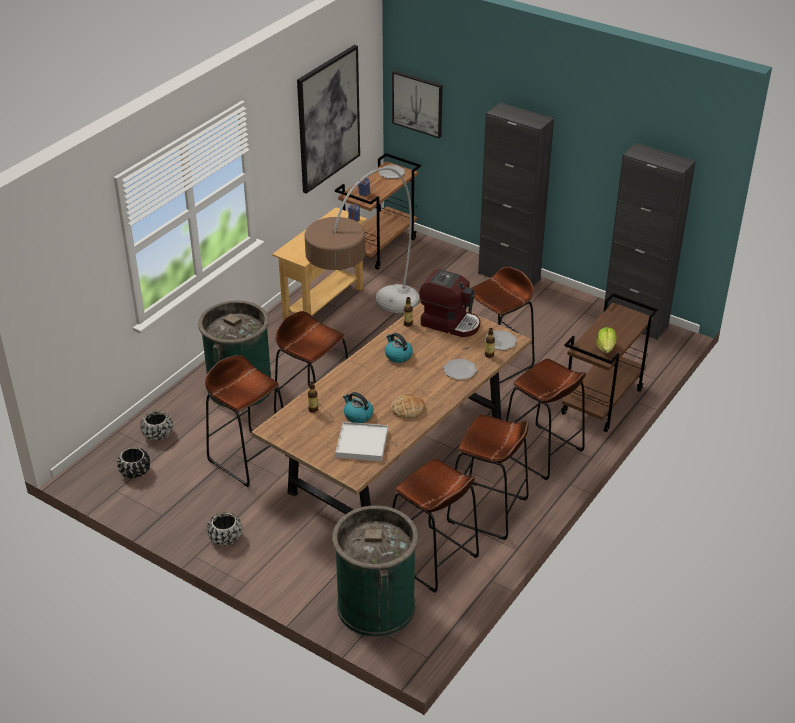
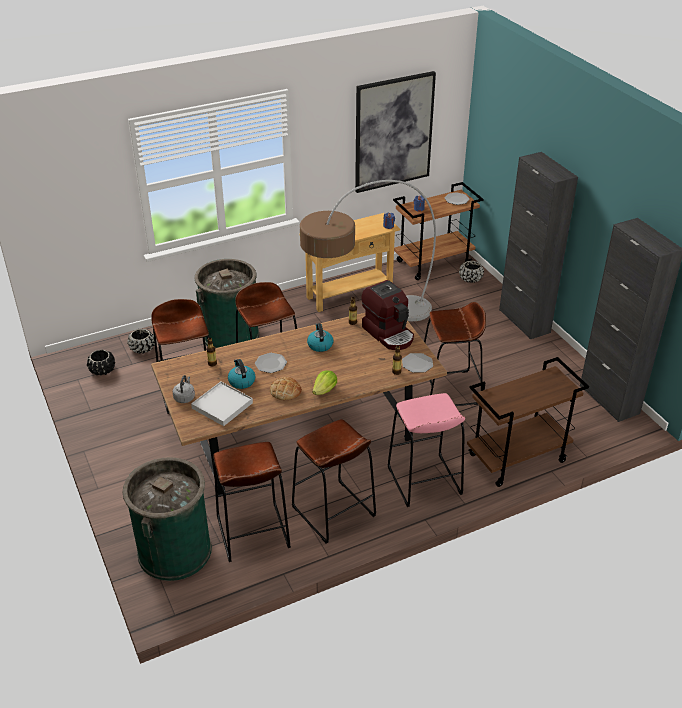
camera: 30 degrees right, 0 degrees up
(225, 537) = (116, 446): black planter -> black planter (470, 279)
(318, 450) = (185, 397): none -> grey kettle
(418, 103) = (488, 141): picture -> none
(460, 370) = (359, 375): plate -> plate (270, 364)
(542, 452) = (424, 481): brown stool -> pink stool
(606, 348) = (511, 404): lettuce -> lettuce (325, 390)

